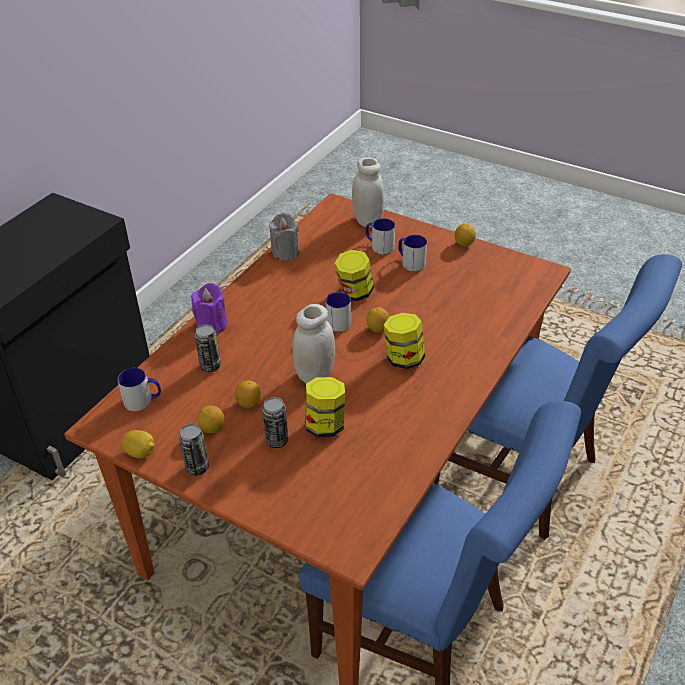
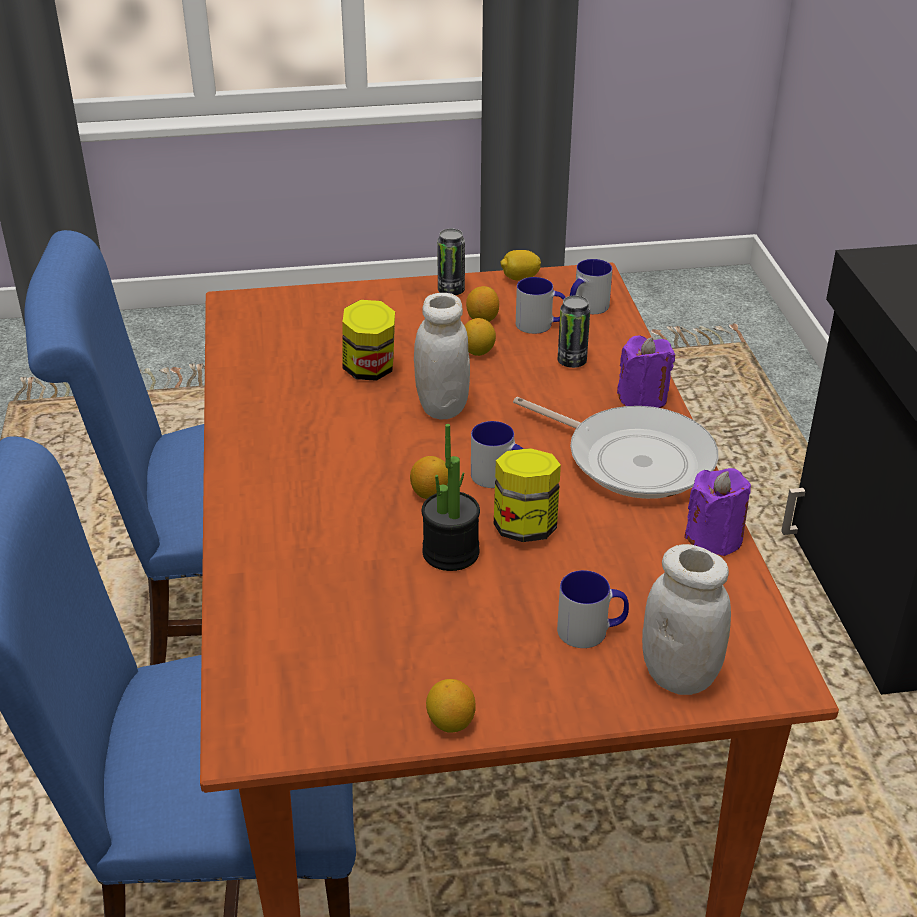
camera: 140 degrees right, 5 degrees down
(265, 298) = (633, 459): none -> frying pan
(277, 441) = (403, 338): can -> none
(285, 252) = (714, 537): grey candle -> purple candle
(399, 298) = (450, 552): none -> potted plant
(403, 359) = (354, 474): jar -> none
(410, 262) = (503, 626): mug -> mug (541, 325)

